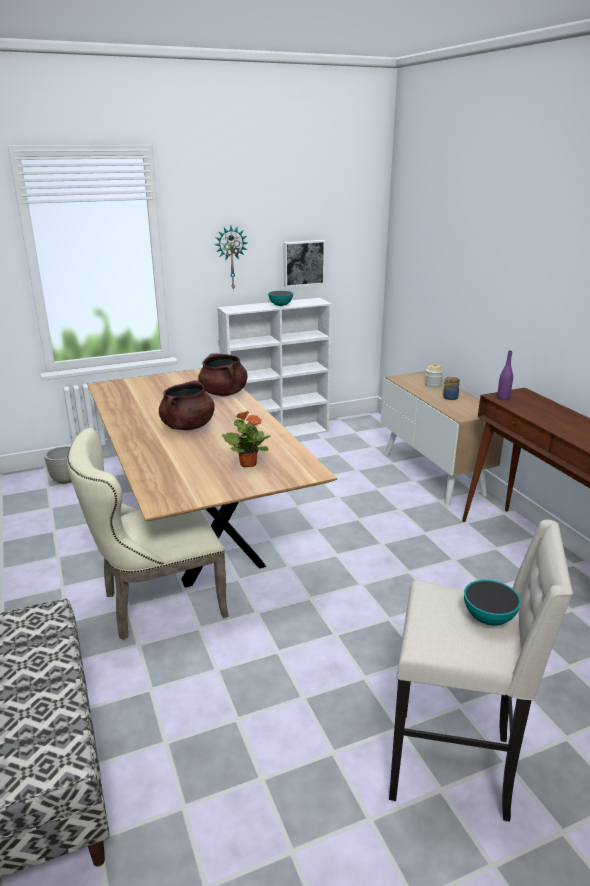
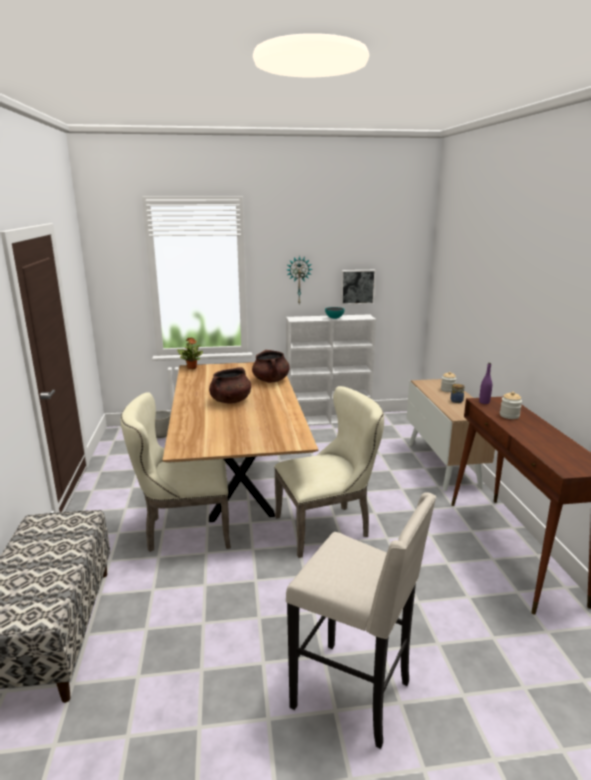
camera: 15 degrees right, 5 degrees down
(248, 463) = (257, 431): potted plant -> potted plant (192, 367)
(335, 569) = (328, 526): none -> beige chair
(488, 618) = (372, 568): bowl -> none
(539, 411) = (509, 415): none -> jar

